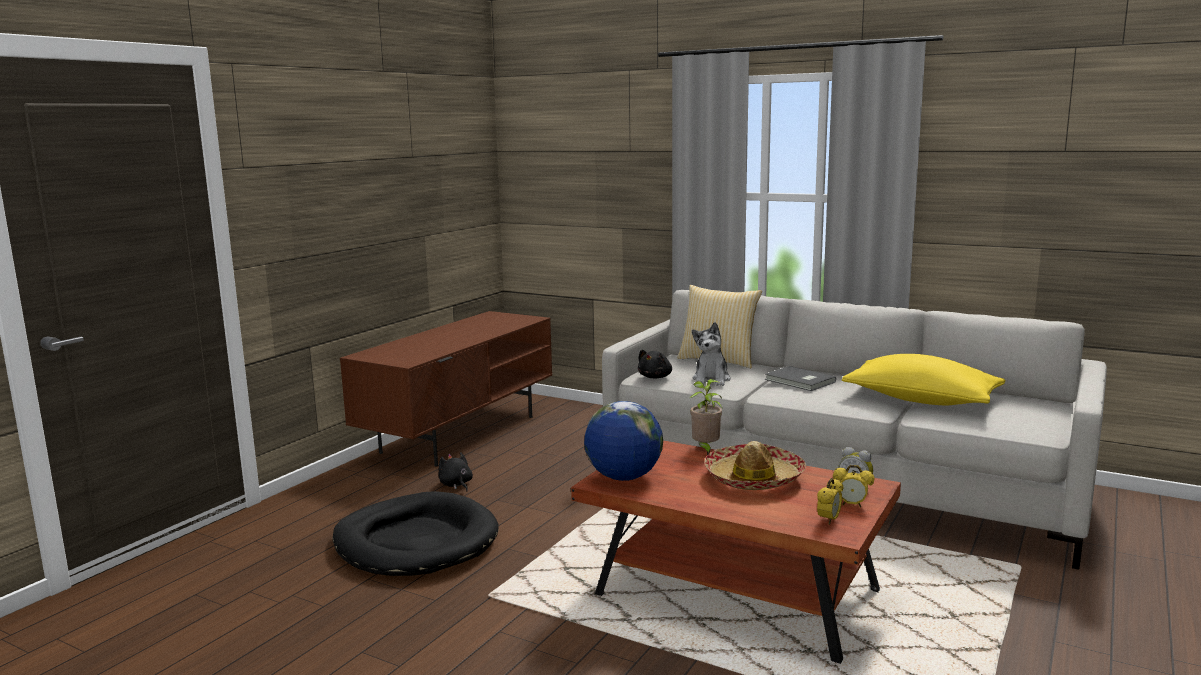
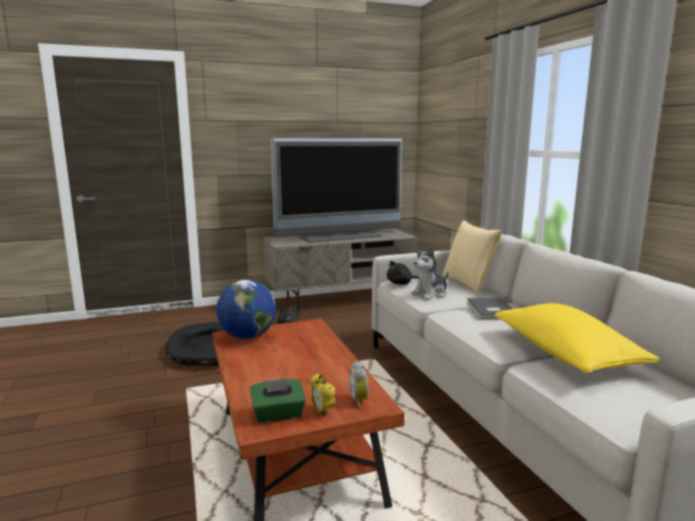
camera: 40 degrees right, 0 degrees up
(453, 335) = (341, 236): none -> television
(459, 434) = (340, 300): brown tv stand -> grey tv stand
(705, 449) = (333, 337): potted plant -> none
(754, 478) = (311, 366): hat -> none
(829, 520) = (278, 415): alarm clock -> green tissue box

